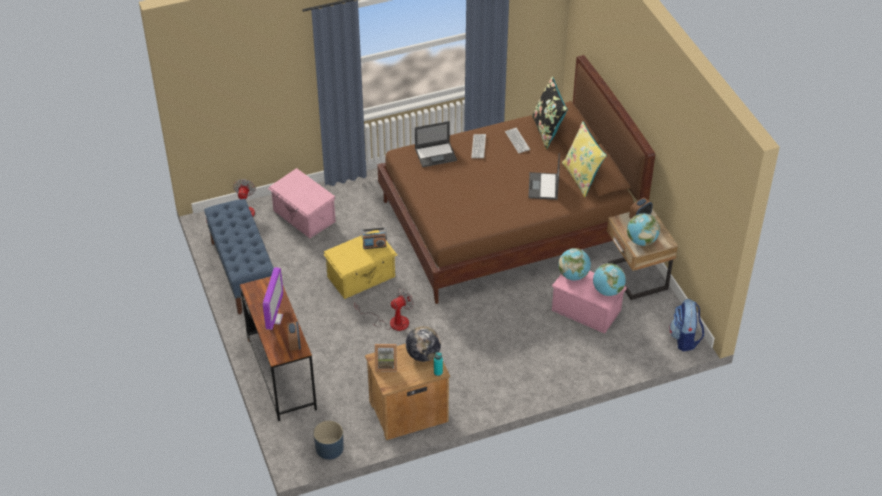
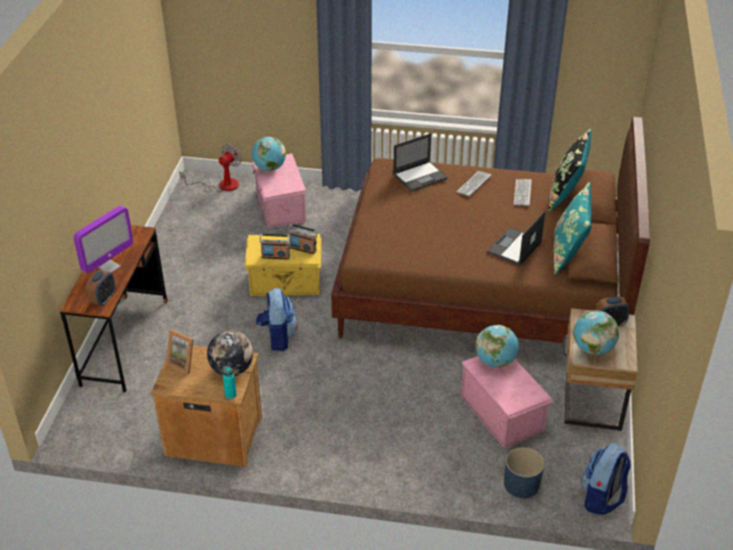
camera: 30 degrees right, 5 degrees down
(243, 272) = (178, 234): blue bench -> none
(329, 448) = (101, 437): blue planter -> blue planter (521, 484)
(359, 260) = (275, 256): none -> radio
(392, 322) = (277, 337): fan -> backpack
(436, 154) = (420, 176): laptop -> laptop turned 45 degrees counterclockwise
(582, 177) = (568, 253): yellow pillow -> turquoise pillow
(607, 291) = (523, 395): globe -> globe (269, 168)

